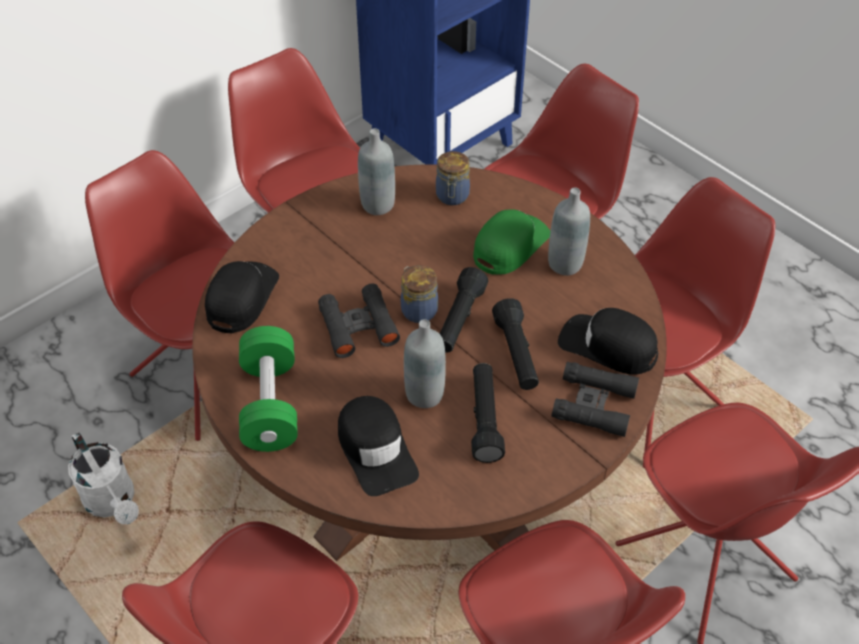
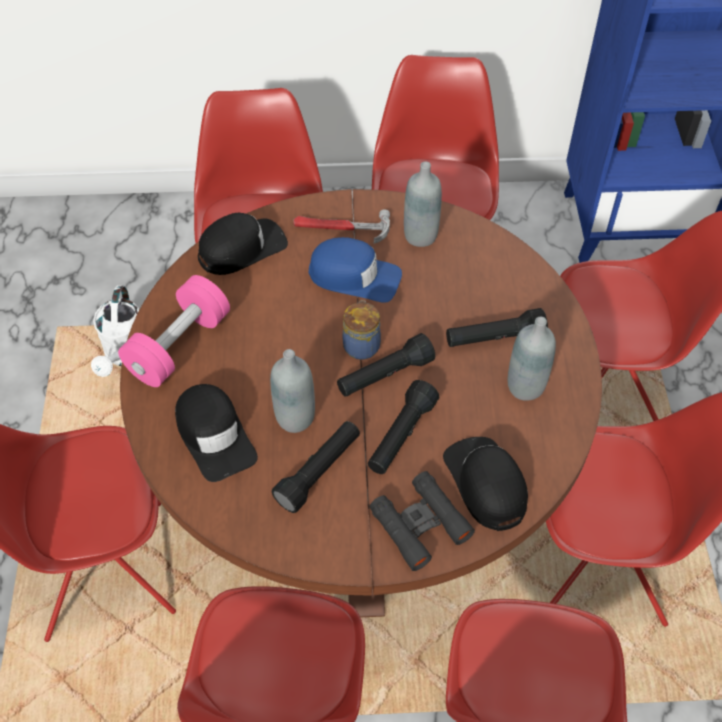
camera: 40 degrees right, 5 degrees up
(270, 404) = (179, 346): green dumbbell -> pink dumbbell
(309, 235) = (341, 229): none -> hammer
(358, 264) = (354, 276): none -> blue cap
(358, 326) = (302, 327): black binoculars -> none
(376, 450) = (214, 436): black cap -> black cap turned 45 degrees counterclockwise
(452, 197) = (489, 266): jar -> none
(510, 245) = (494, 339): green cap -> black flashlight

